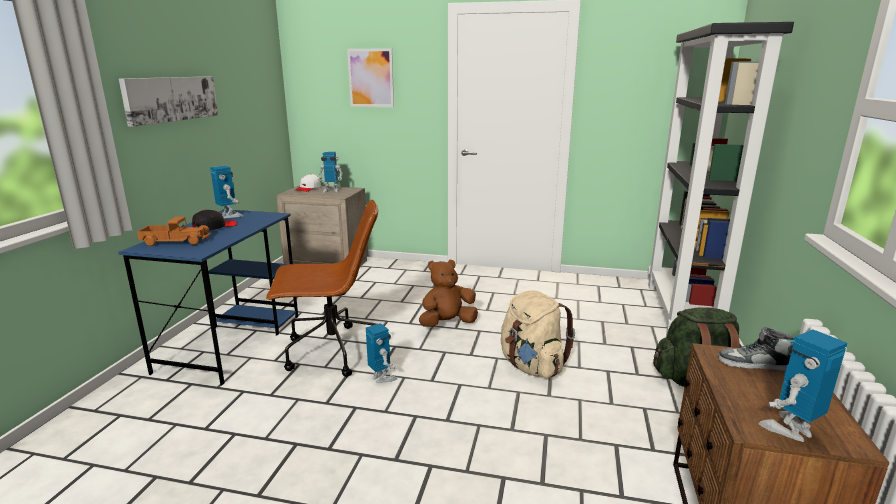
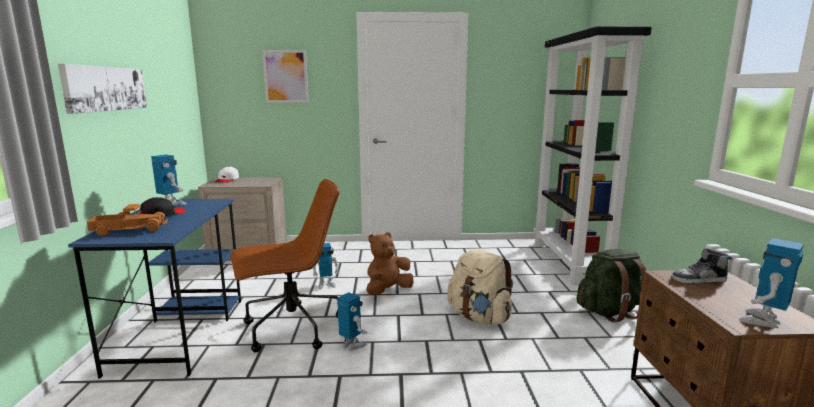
camera: 15 degrees left, 5 degrees down
(331, 191) = (252, 181): toy robot -> toy robot (326, 285)

